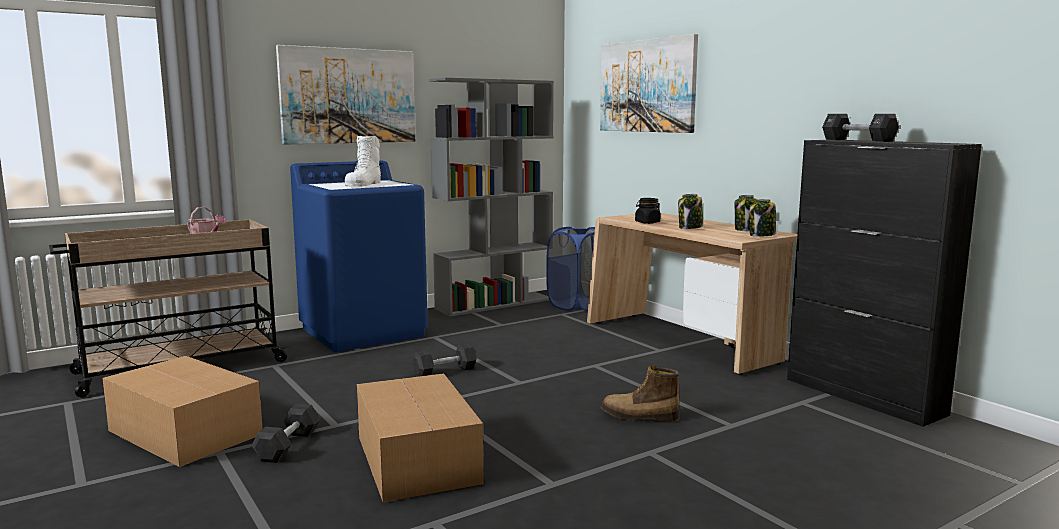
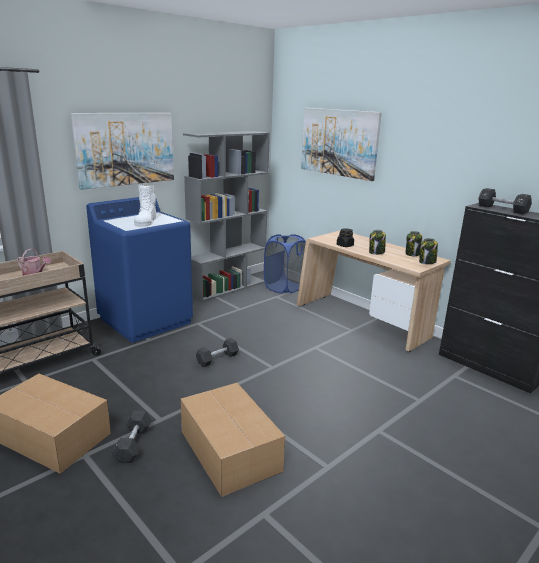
camera: 10 degrees left, 10 degrees up
(639, 416) = (360, 396): boot -> none

